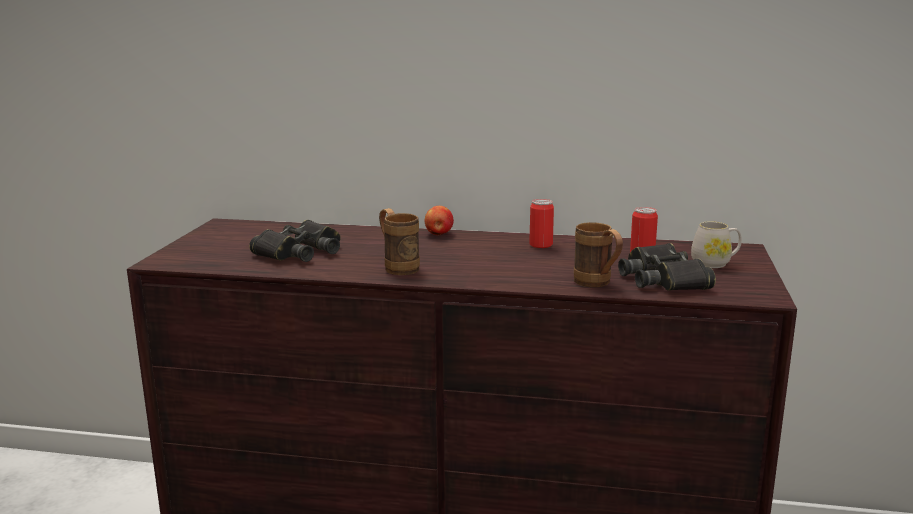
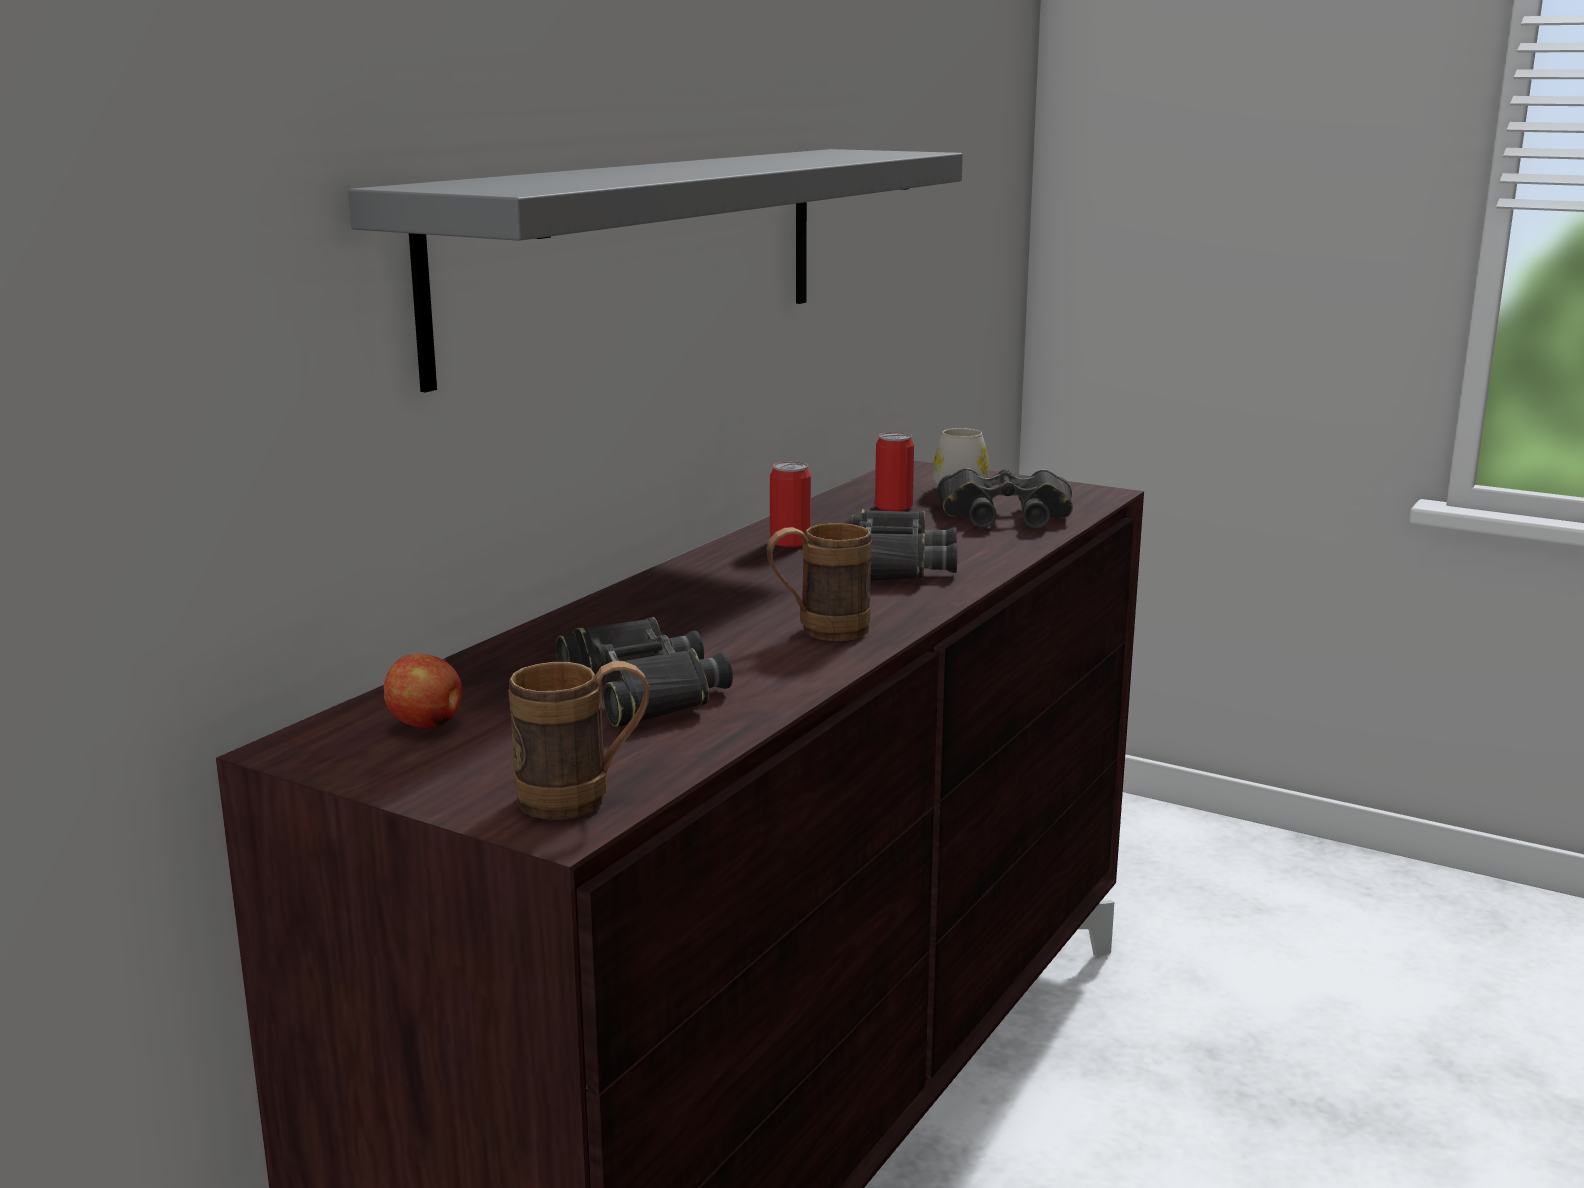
camera: 70 degrees left, 0 degrees up
(438, 234) = (652, 586): apple -> apple (427, 724)
(486, 70) = (639, 253): none -> grey shelf
(524, 267) = (895, 564): none -> black binoculars
(597, 284) = (1001, 543): brown mug -> brown mug (584, 799)

